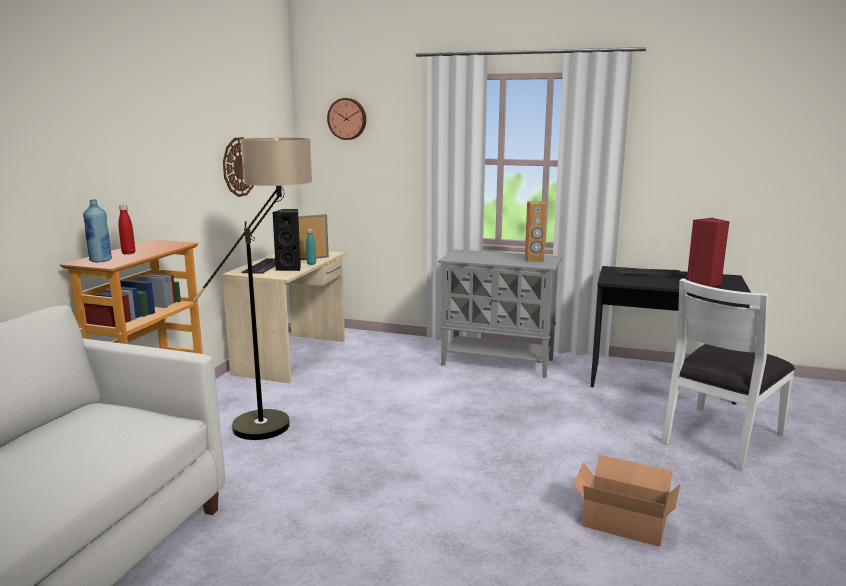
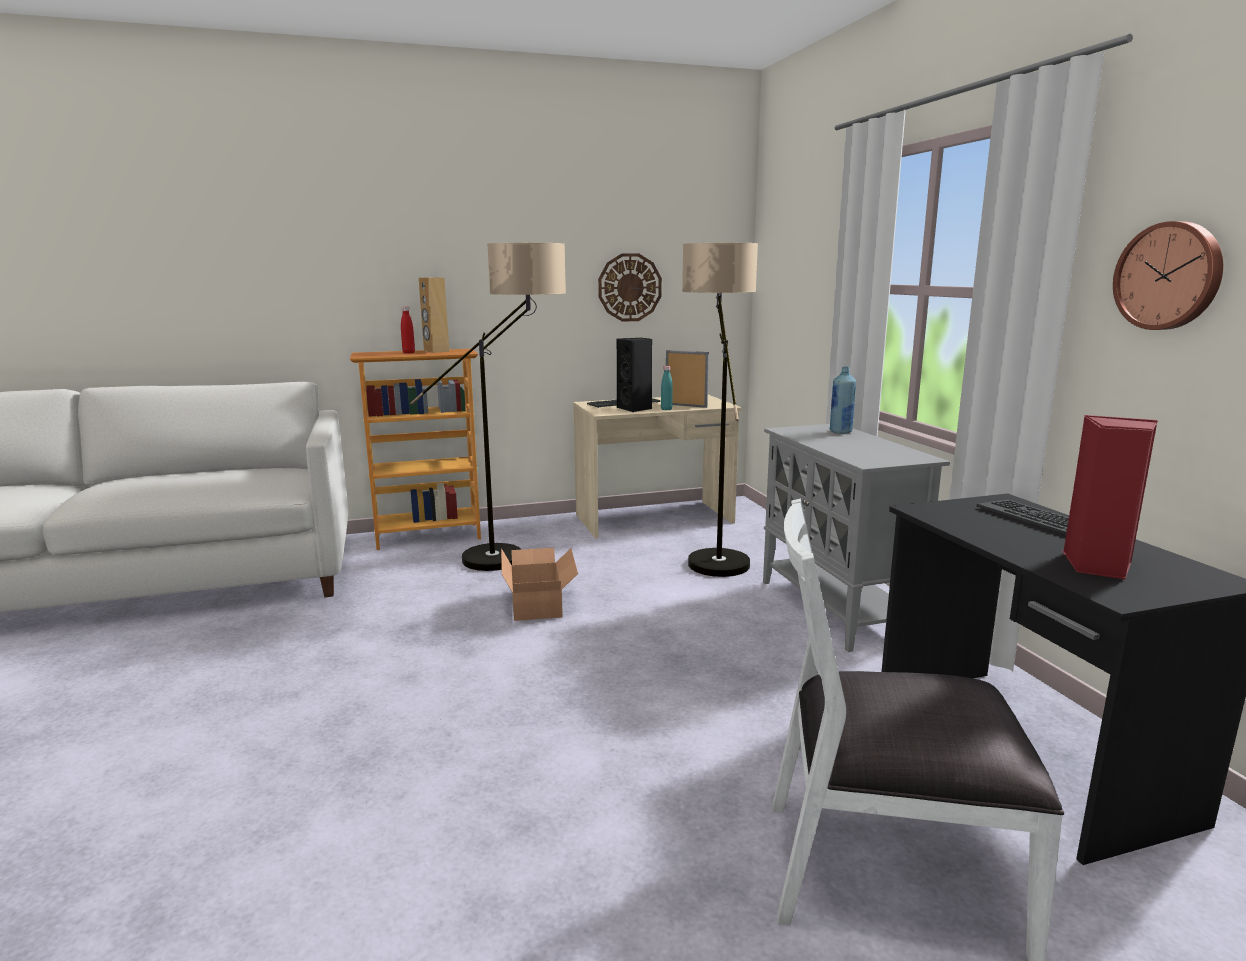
camera: 55 degrees right, 0 degrees up
(100, 260) = (374, 353): blue bottle -> blue bottle (840, 431)
(347, 119) = (790, 231): wall clock -> wall clock (1169, 276)
(384, 362) = (715, 555): none -> floor lamp
(534, 260) = (880, 454): brown speaker -> brown speaker (436, 351)
(623, 520) = (485, 821): cardboard box -> cardboard box (539, 602)

